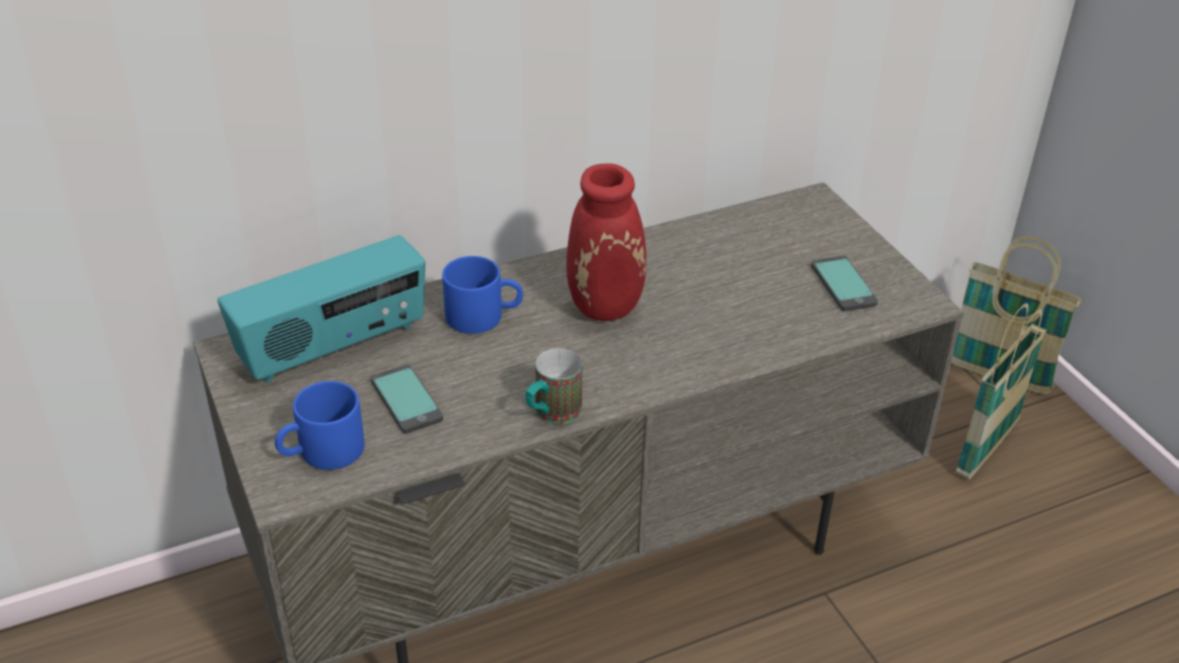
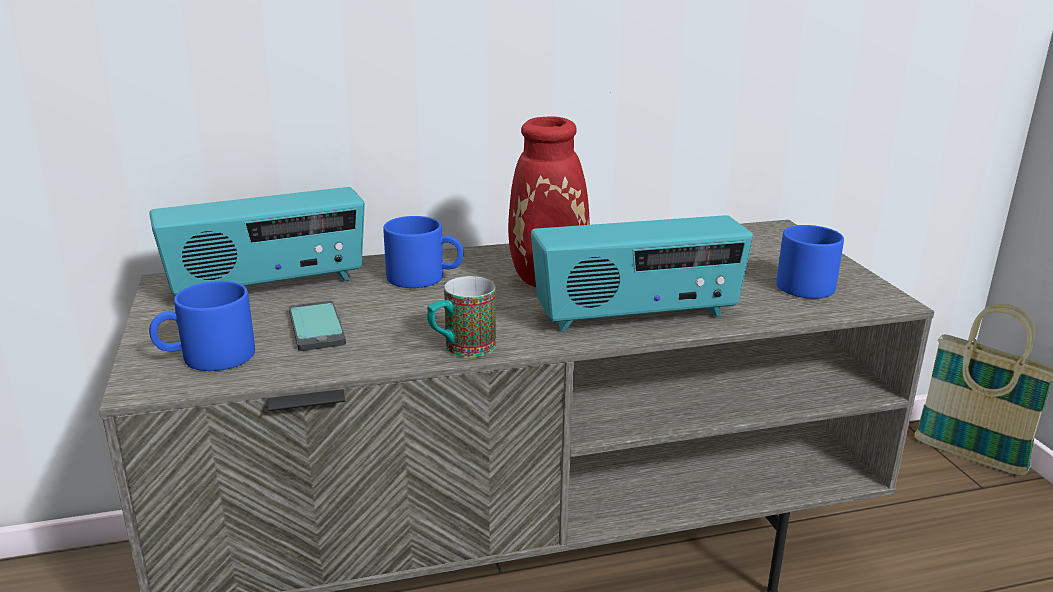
camera: 10 degrees right, 15 degrees down
(700, 352) = (637, 317): none -> radio
(843, 285) = (801, 282): phone -> blue mug
(987, 448) = (960, 517): basket -> none

